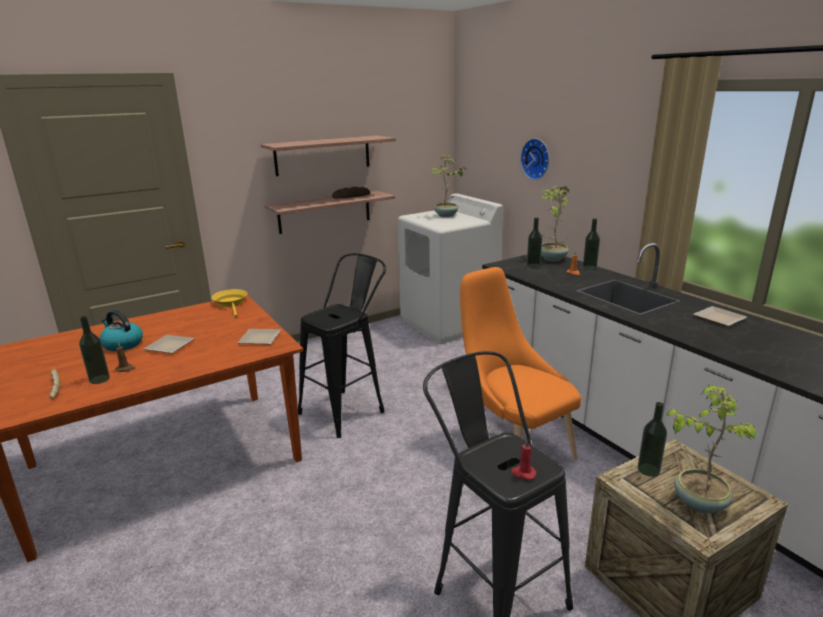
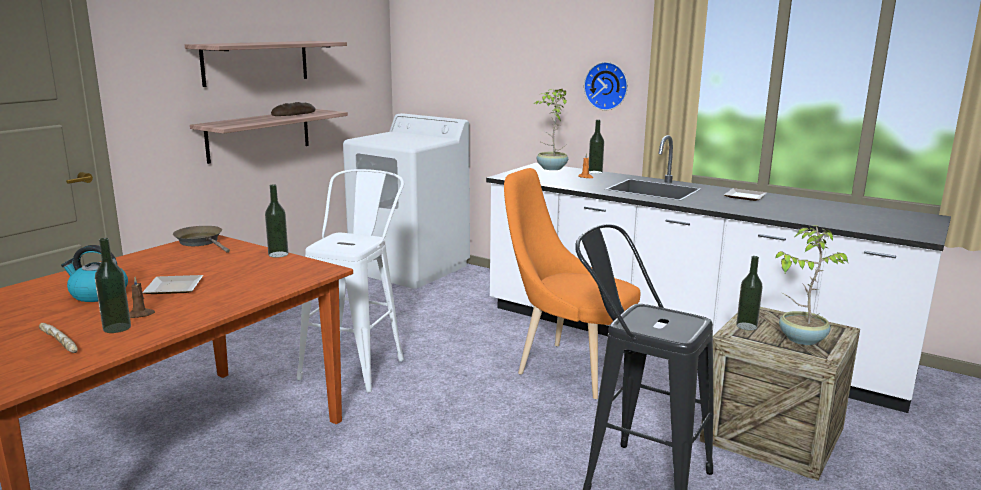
camera: 25 degrees left, 5 degrees down
(231, 303) = (201, 242): yellow frying pan -> brown frying pan
(258, 339) = (288, 268): plate -> none
(348, 409) = (358, 365): black stool -> white stool
(446, 216) = (402, 137): potted plant -> none
(523, 473) = (681, 326): red candle -> none
(533, 265) = (539, 174): bottle -> bottle (278, 254)
(537, 159) = (510, 66): wall clock -> wall clock (607, 86)

